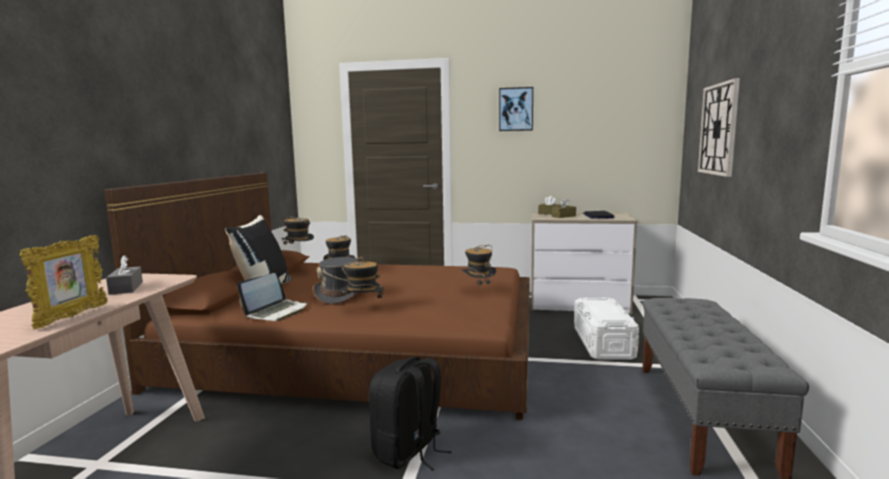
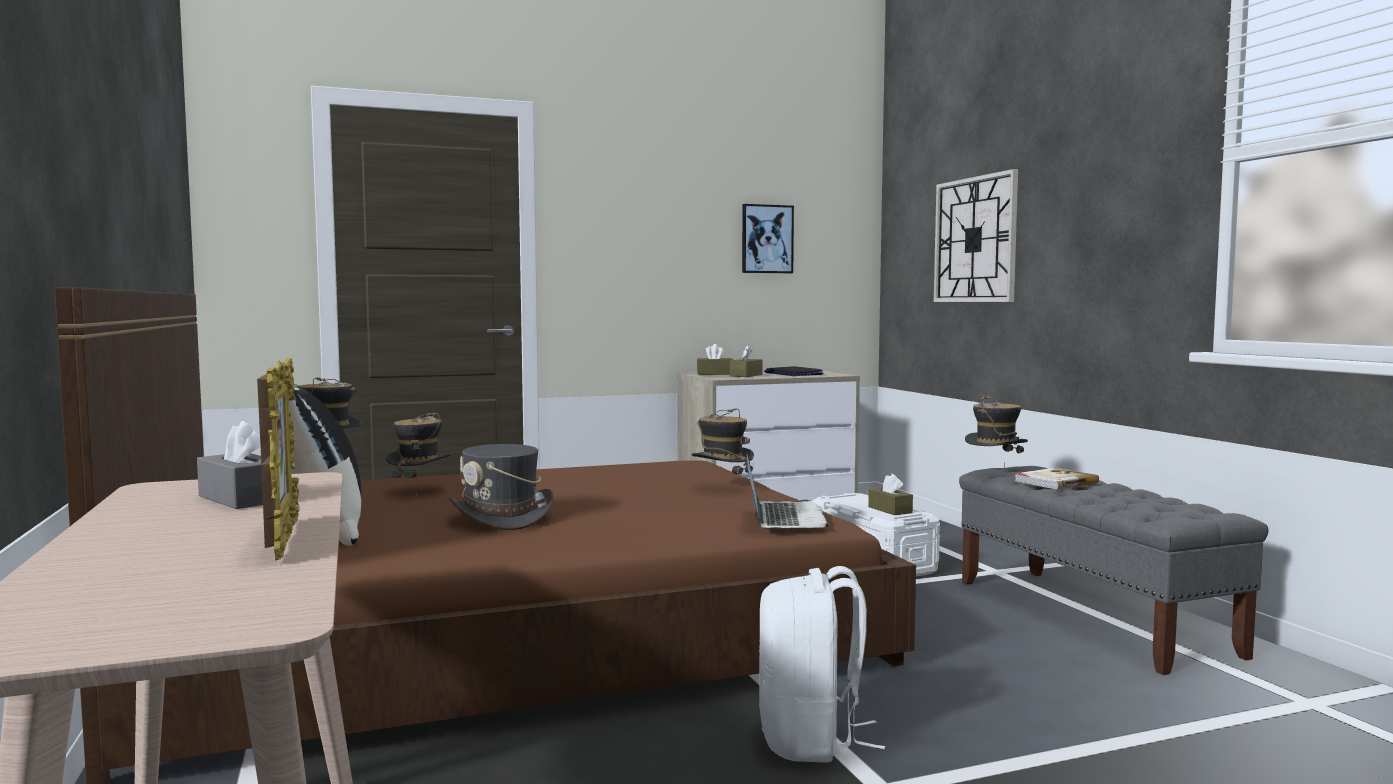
camera: 30 degrees left, 5 degrees down
(276, 312) = (427, 552): laptop -> laptop (783, 518)
(363, 309) = (589, 528): hat -> hat (995, 472)
(408, 452) = (810, 740): black backpack -> white backpack
(516, 109) = (648, 200): picture -> picture (767, 239)
(610, 314) = (890, 510): none -> brown tissue box
(689, 316) = (1054, 482): none -> book

